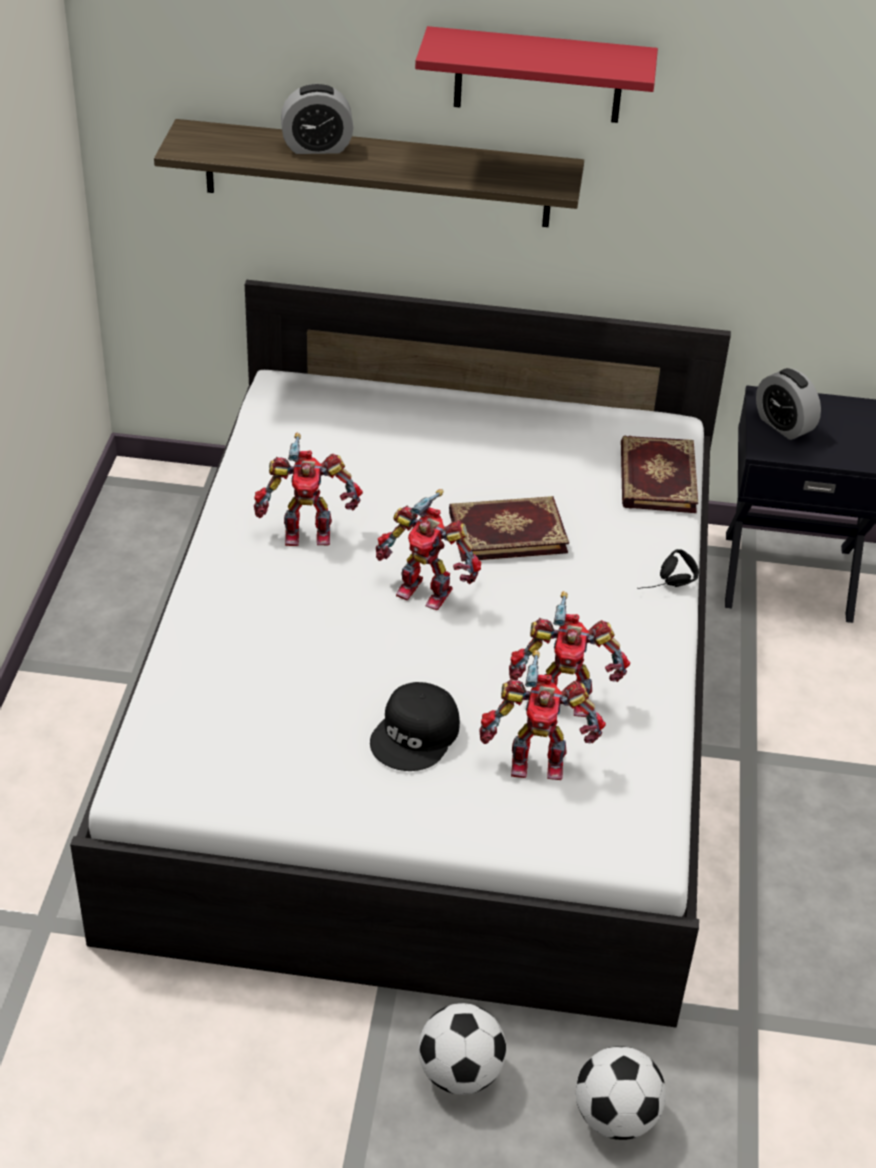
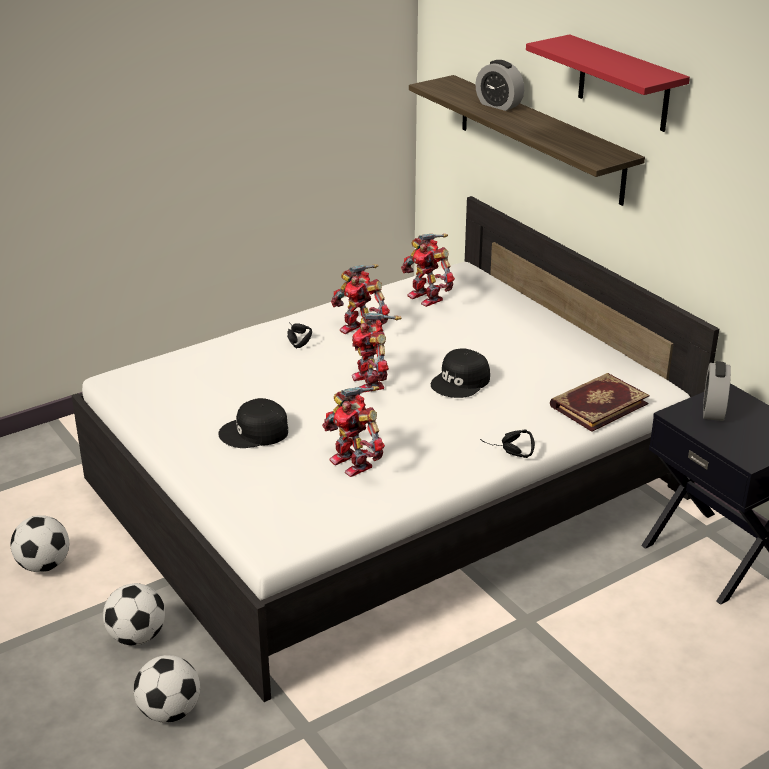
camera: 50 degrees right, 10 degrees down
(226, 1087) = (44, 565): none -> football
(253, 588) = (294, 339): none -> black headphones
(507, 531) = (461, 382): book -> black cap
(536, 760) = (290, 476): toy robot -> toy robot (427, 297)

